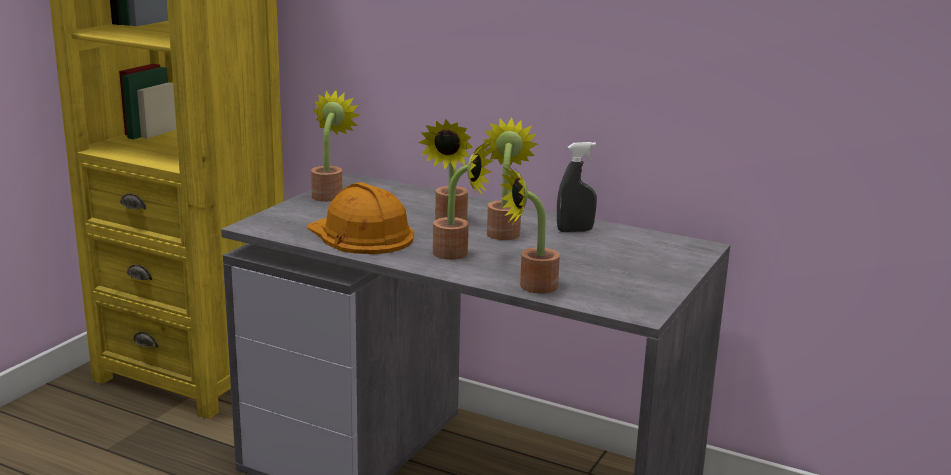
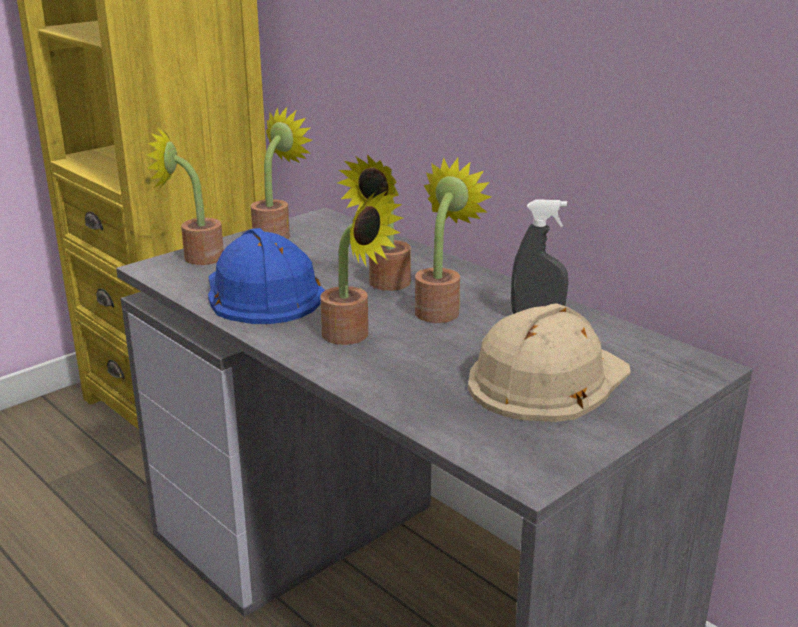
camera: 20 degrees right, 5 degrees up
(361, 234) = (261, 293): orange hard hat -> blue hard hat
(530, 286) = (406, 403): potted plant -> potted plant (195, 257)
(610, 264) = (547, 379): none -> beige hard hat

